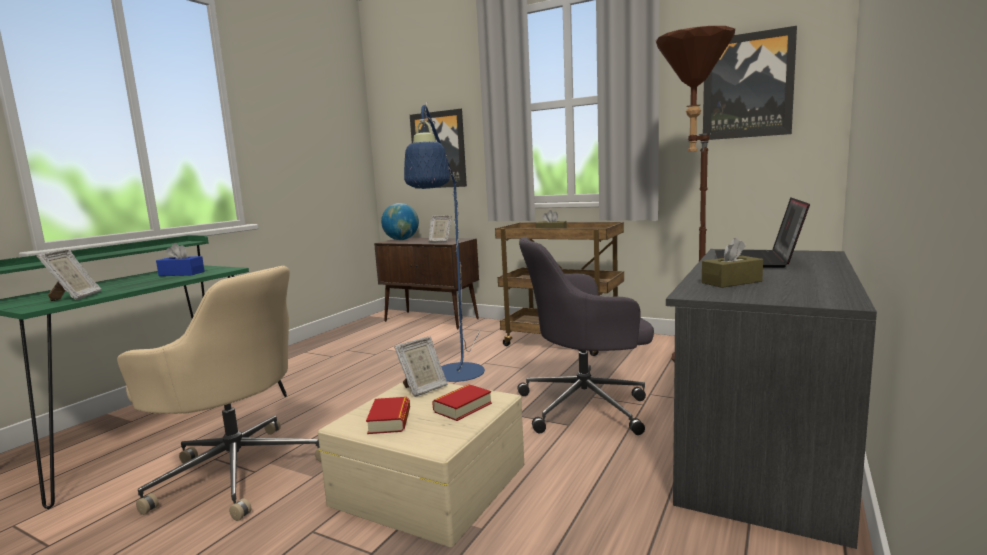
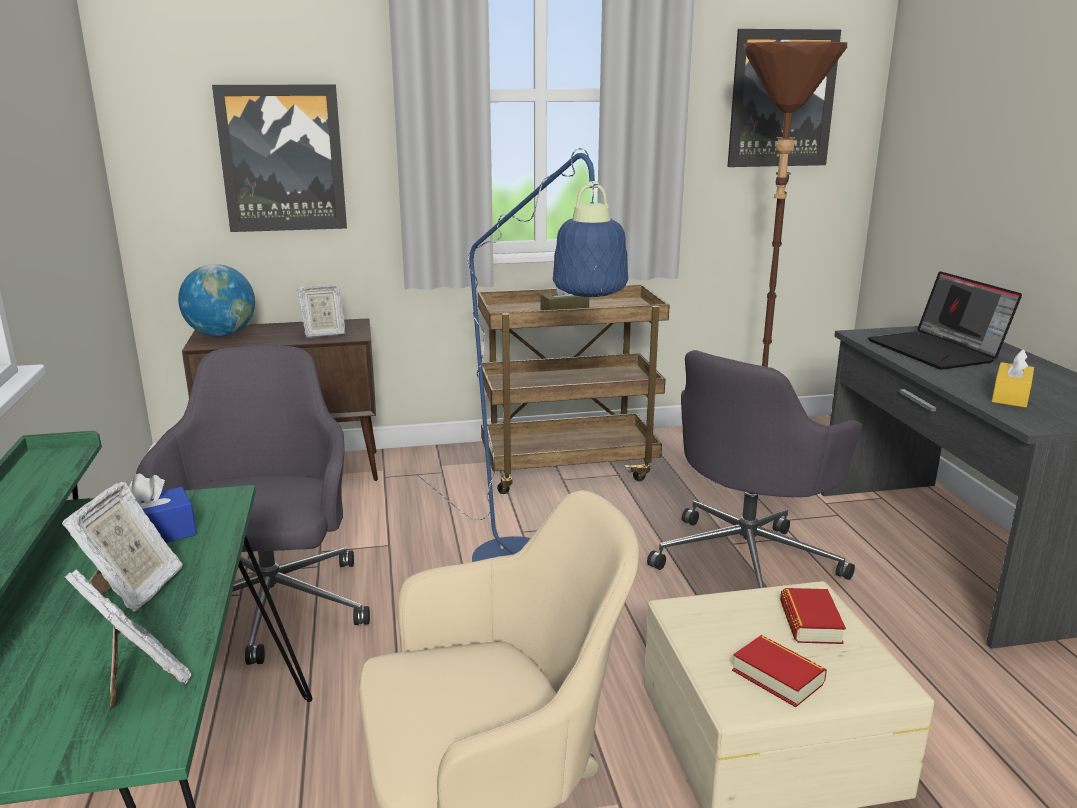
camera: 40 degrees left, 10 degrees up
(330, 364) = (270, 611): none -> grey office chair
(423, 389) = (711, 613): picture frame -> picture frame (134, 590)
(731, 282) = (1010, 396): brown tissue box -> yellow tissue box

